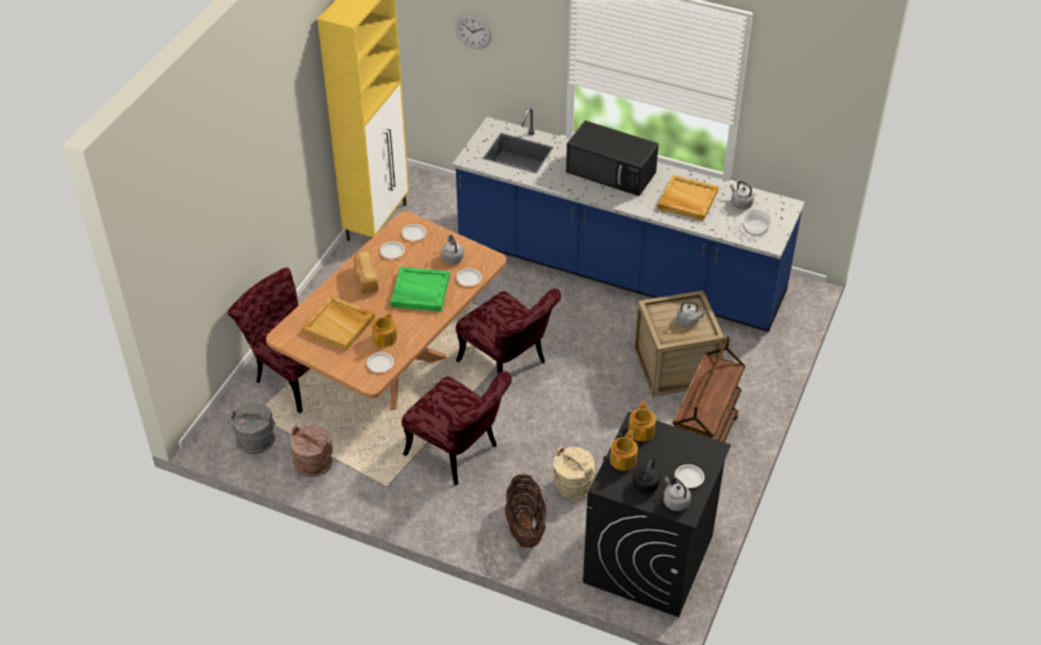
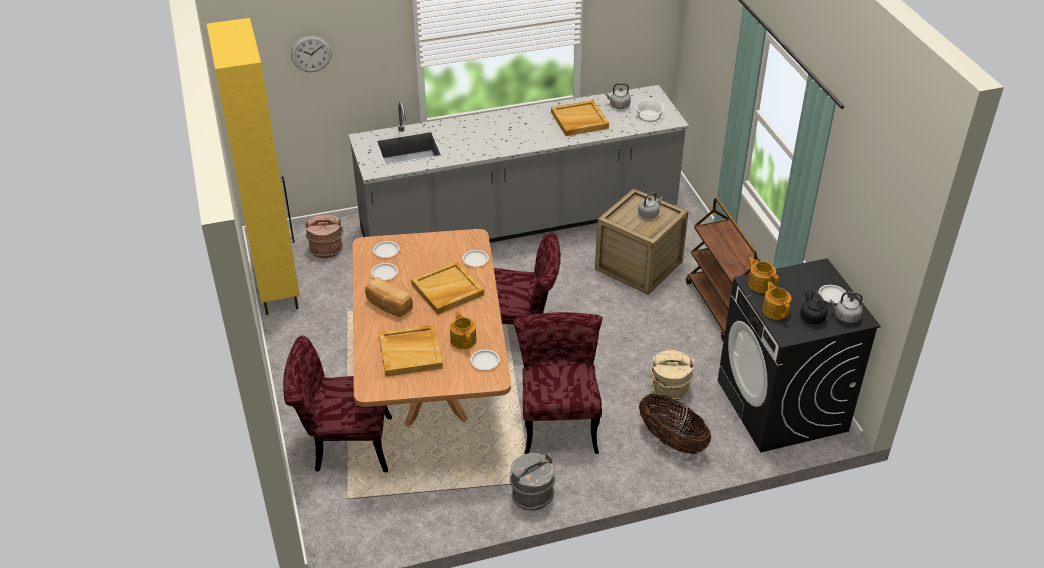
camera: 40 degrees left, 5 degrees down
(256, 441) = (373, 519): grey bucket -> grey bucket (532, 495)
(313, 463) = (447, 504): brown bucket -> brown bucket (326, 249)
(420, 291) = (447, 290): green tray -> beige tray
(452, 257) = (441, 251): grey kettle -> none
(459, 454) = (558, 420): red chair -> red chair turned 90 degrees counterclockwise
(612, 172) = (500, 127): black microwave -> none
(620, 270) = (519, 222): blue counter -> grey counter

